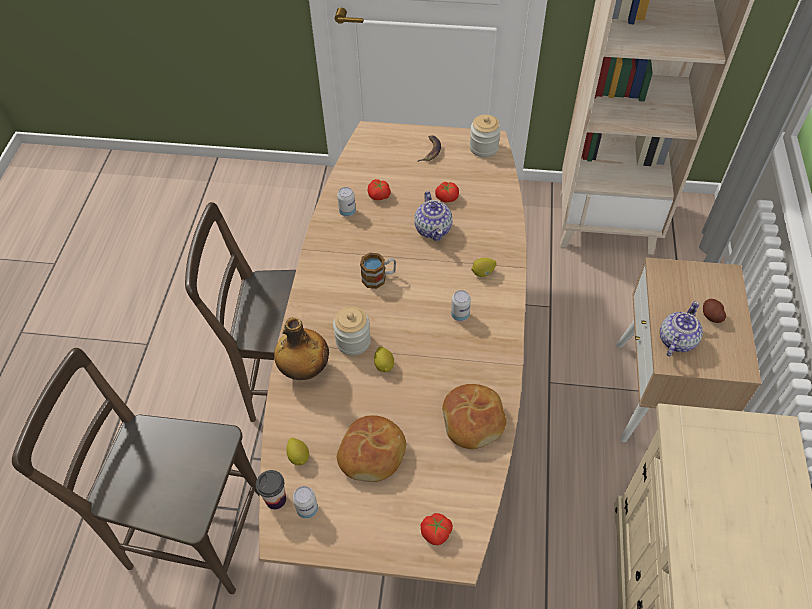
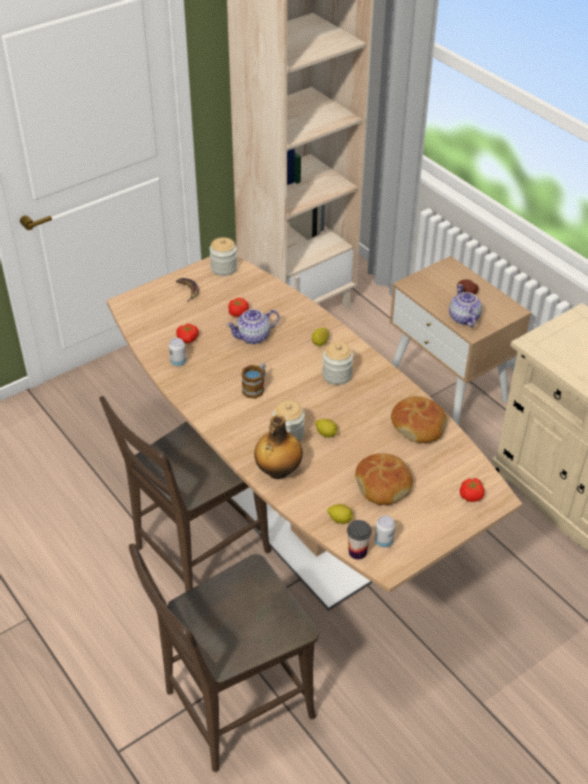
camera: 45 degrees left, 10 degrees down
(433, 229) = (254, 337): teapot -> teapot turned 120 degrees clockwise
(460, 315) = (337, 375): can -> jar

